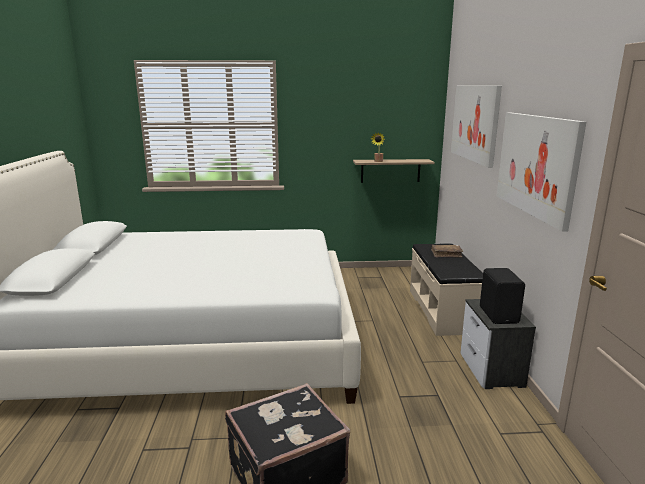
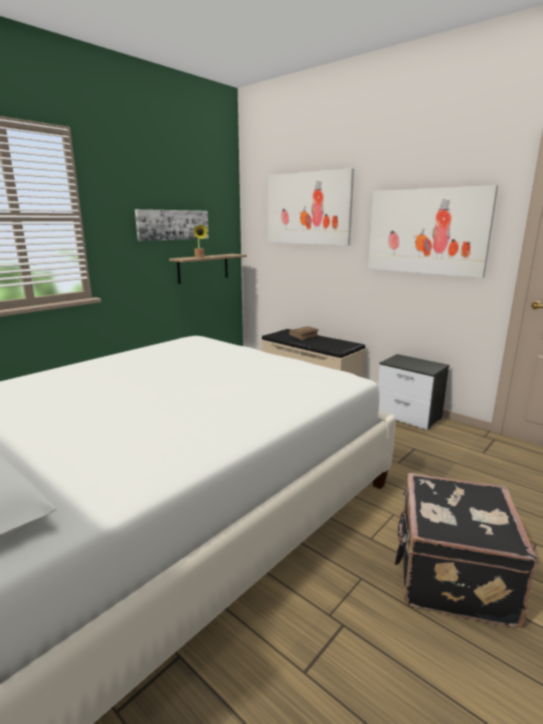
camera: 45 degrees left, 0 degrees up
(360, 131) = (173, 225): none -> picture
(499, 315) = (419, 365): black speaker -> none

